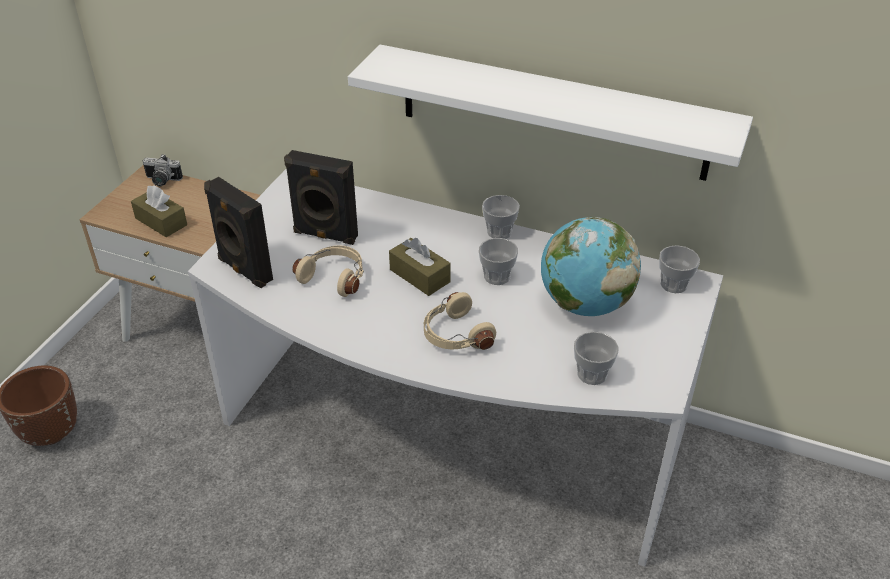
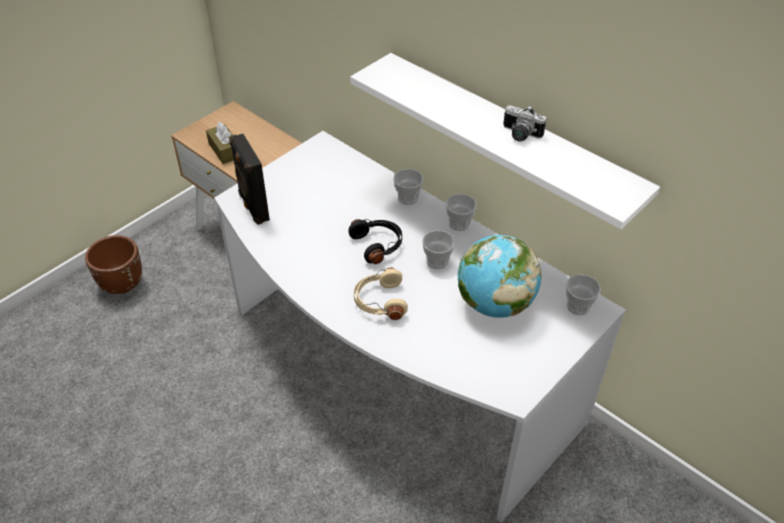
camera: 20 degrees right, 5 degrees up
(161, 181) = (240, 117): camera -> camera (519, 135)
(325, 235) = (324, 193): black speaker -> none
(335, 277) = (314, 230): beige headphones -> none
(419, 276) = (378, 245): brown tissue box -> black headphones
(592, 374) = (468, 364): cup -> cup (408, 198)

